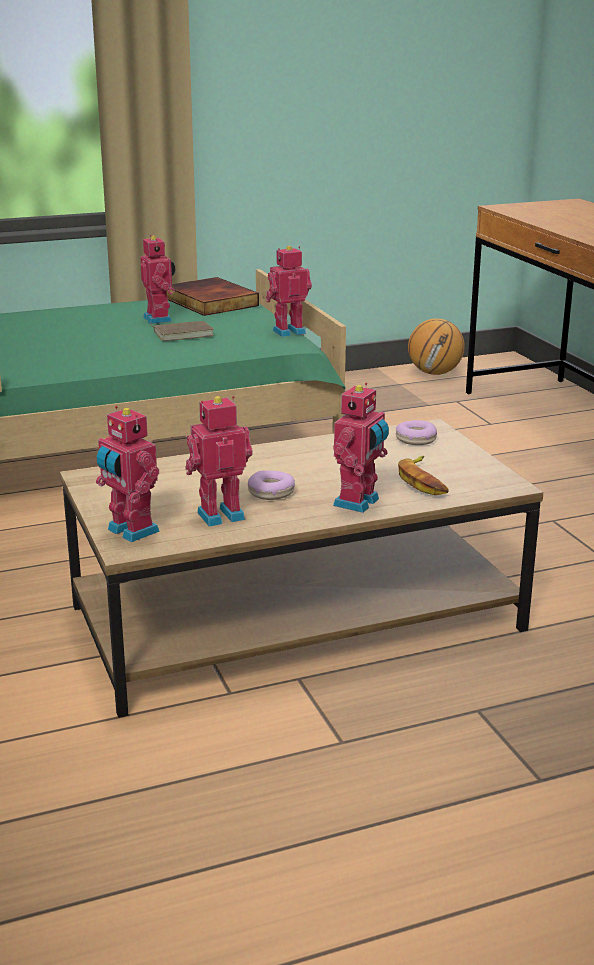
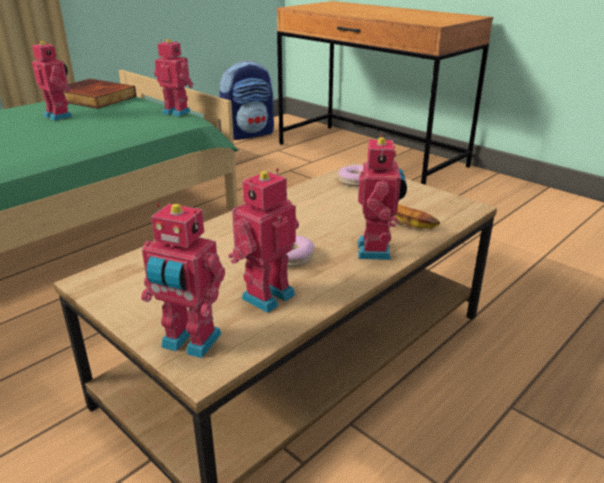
camera: 25 degrees left, 5 degrees up
(183, 334) = (90, 124): brown book -> none
(288, 331) = (177, 112): toy robot -> toy robot turned 75 degrees clockwise
(435, 373) = (249, 134): basketball -> backpack

